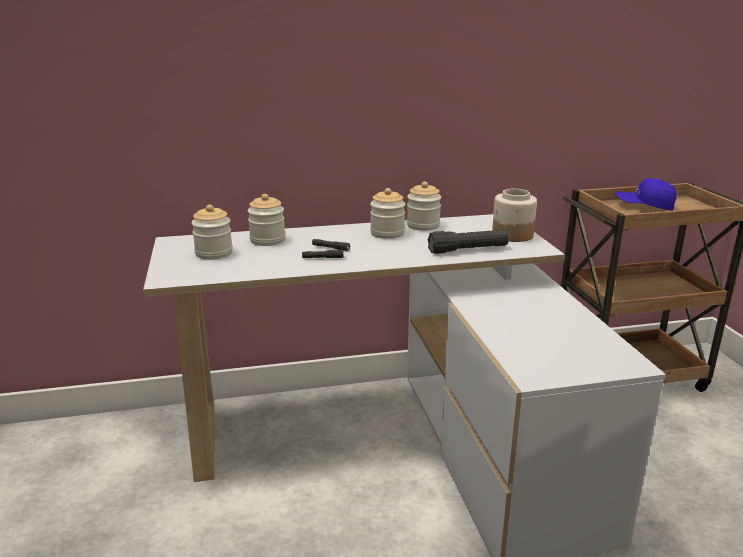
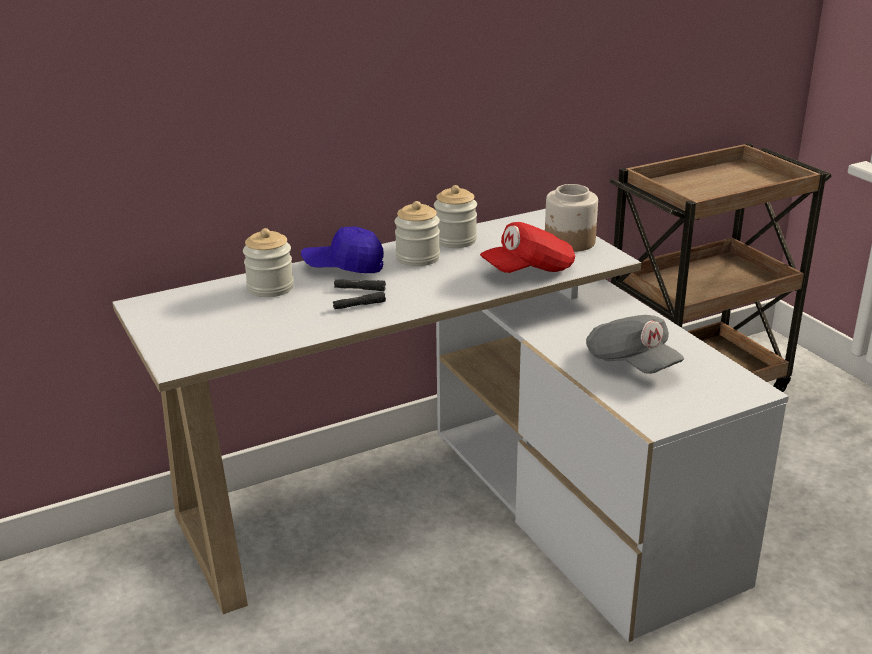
camera: 15 degrees left, 5 degrees up
(214, 253) = (213, 317): jar -> none
(468, 250) = (528, 271): black flashlight -> red cap
(532, 330) = (631, 364): none -> grey cap
(644, 206) = (704, 182): blue cap -> blue cap (344, 267)

